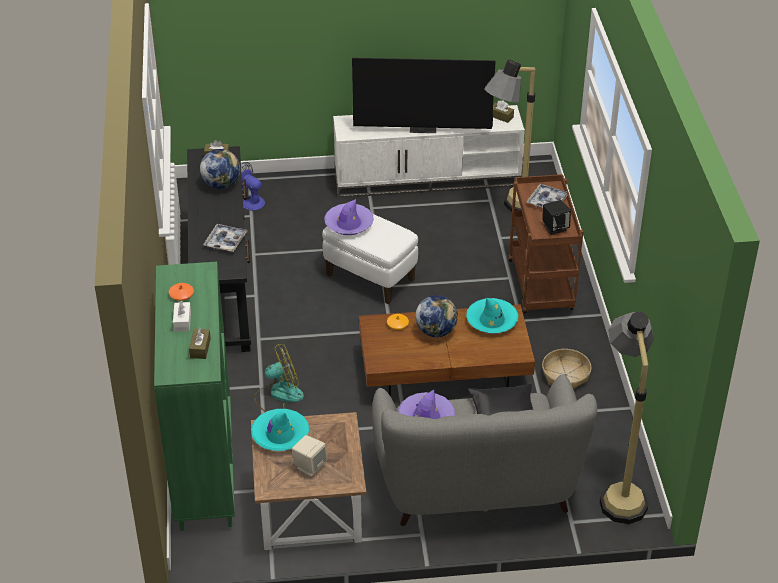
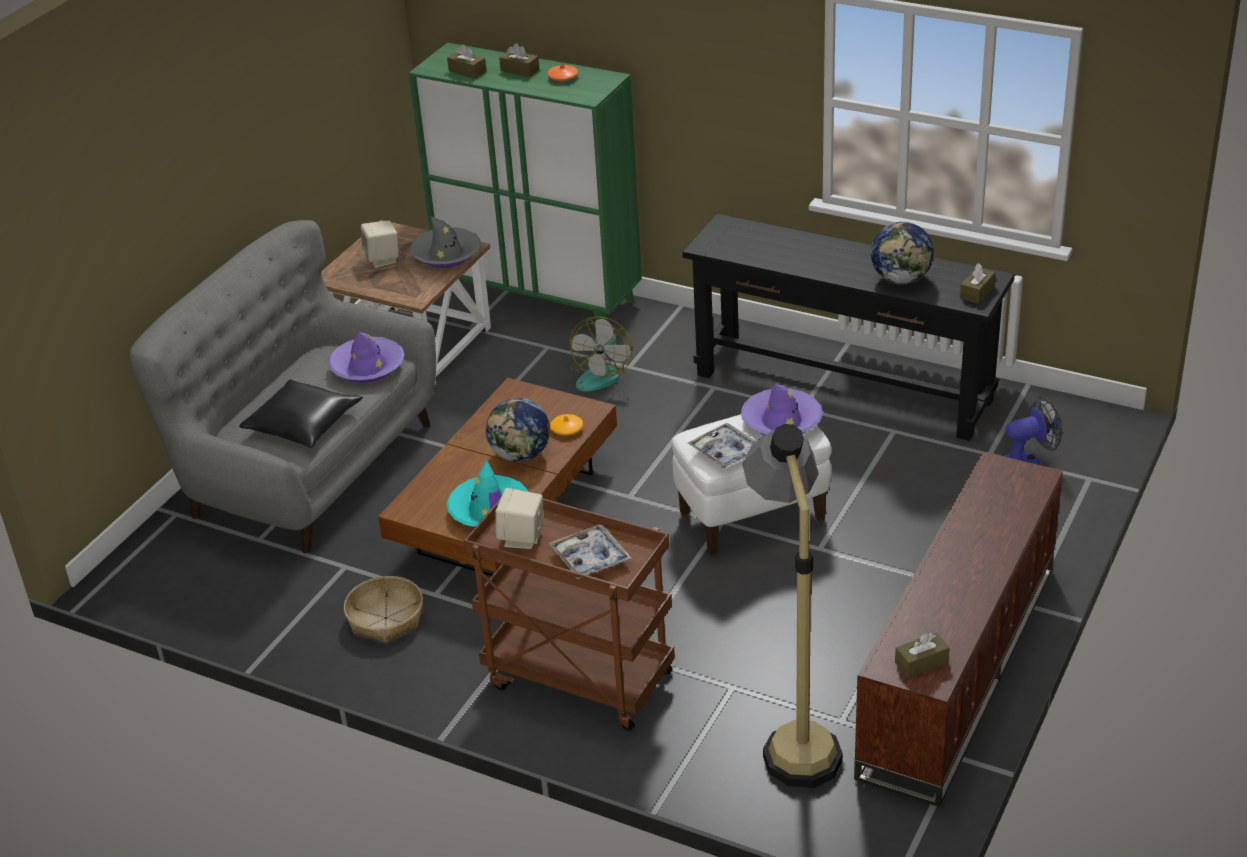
camera: 125 degrees right, 5 degrees down
(182, 321) = (520, 70): white tissue box -> brown tissue box
(225, 241) = (769, 253): tray -> tray (726, 452)
(280, 435) = (446, 254): turquoise hat -> grey hat
(423, 127) = (954, 554): television -> none
(428, 178) = (959, 671): white tv stand -> brown tv stand
(555, 227) = (522, 538): black speaker -> beige speaker
(618, 488) = (170, 573): floor lamp -> none

